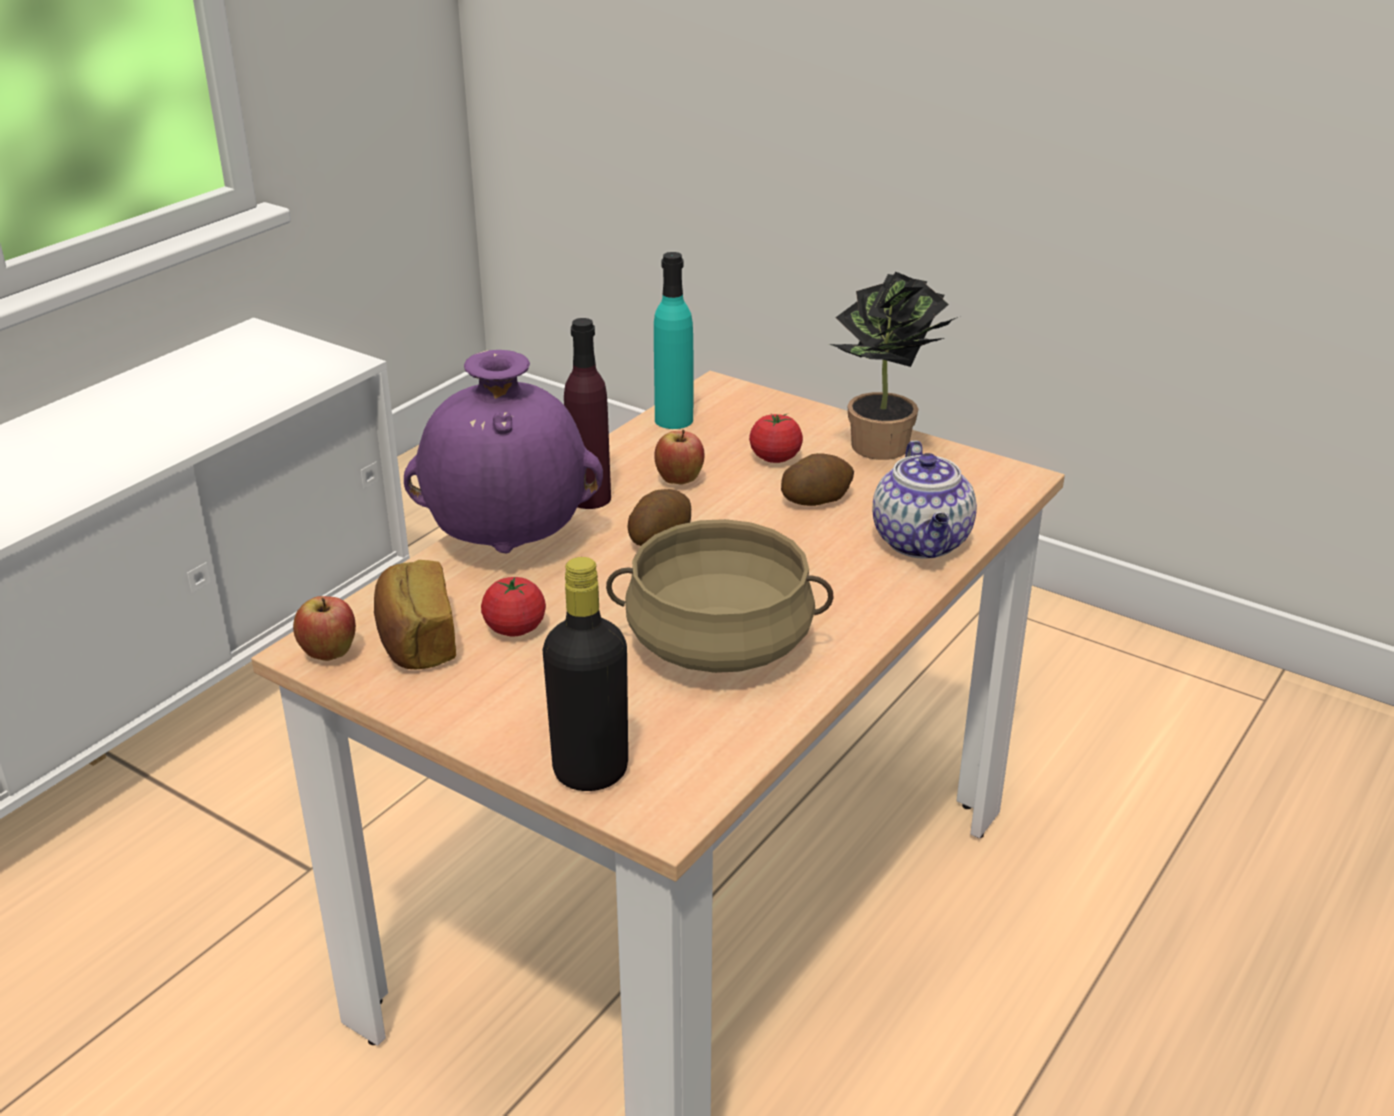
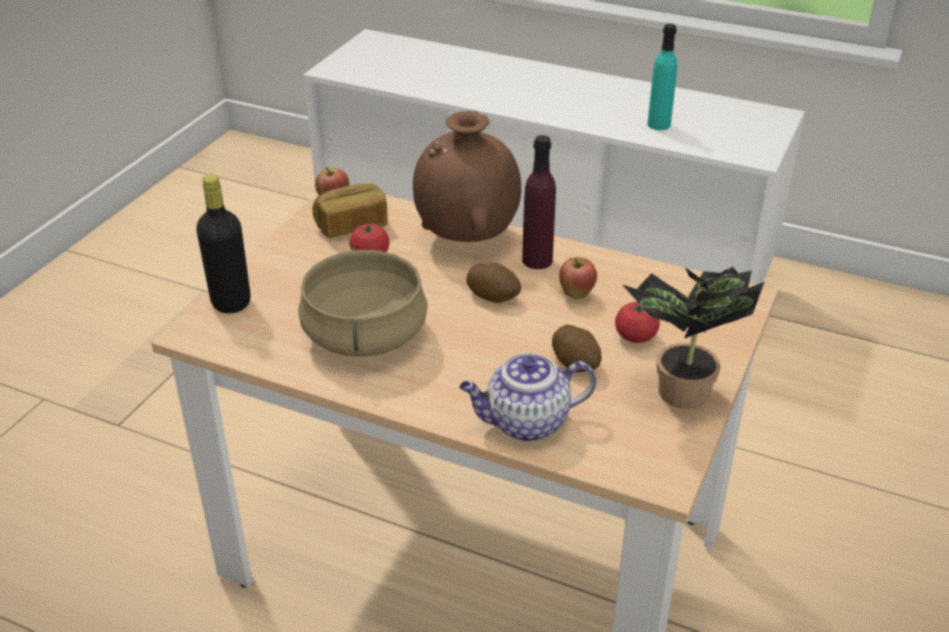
camera: 80 degrees right, 5 degrees up
(510, 543) = (467, 239): purple vase -> brown vase
(674, 420) = (674, 281): turquoise bottle -> turquoise bottle (659, 124)

